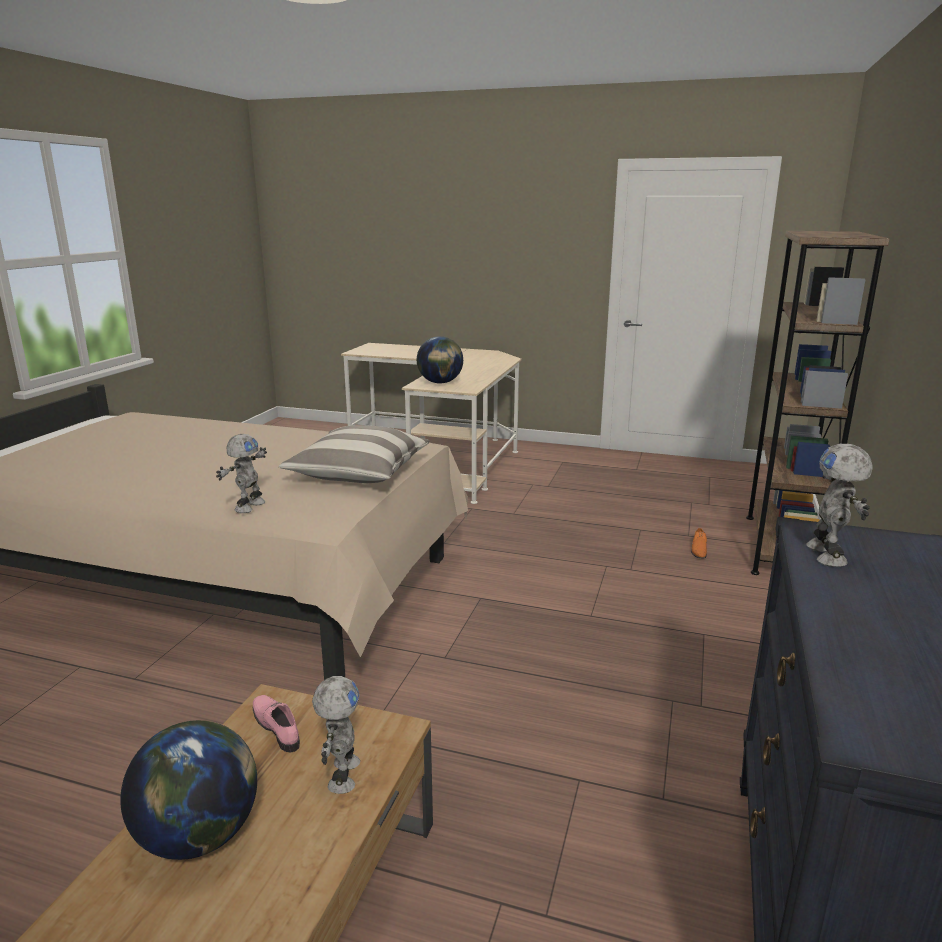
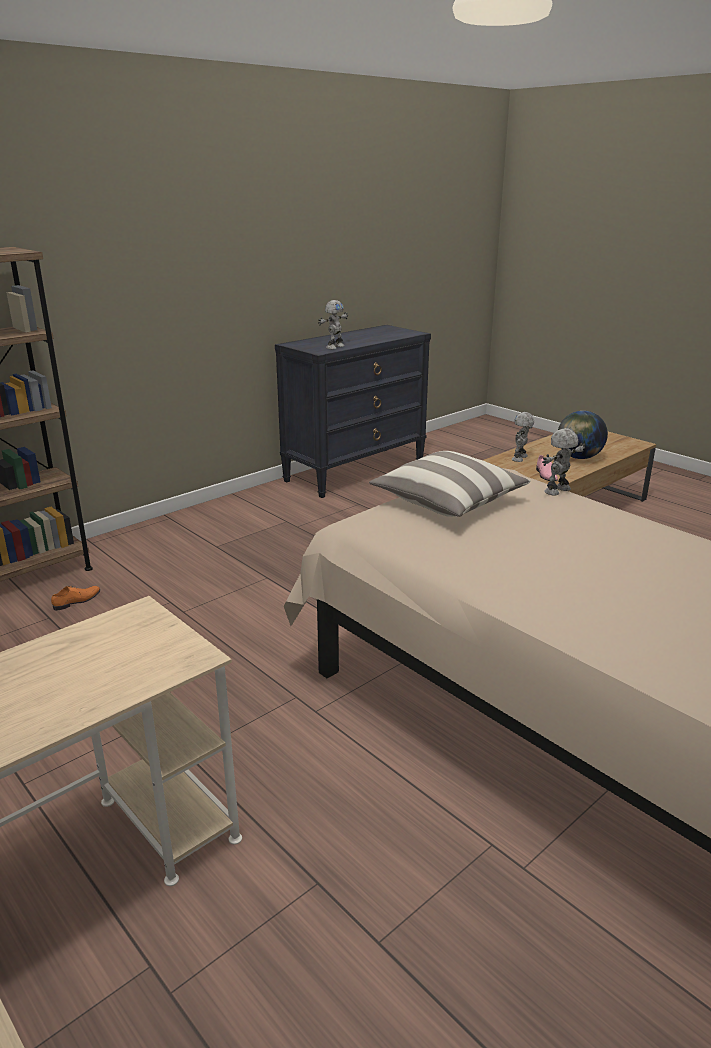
camera: 150 degrees left, 5 degrees up
(440, 382) = (141, 656): globe -> none

